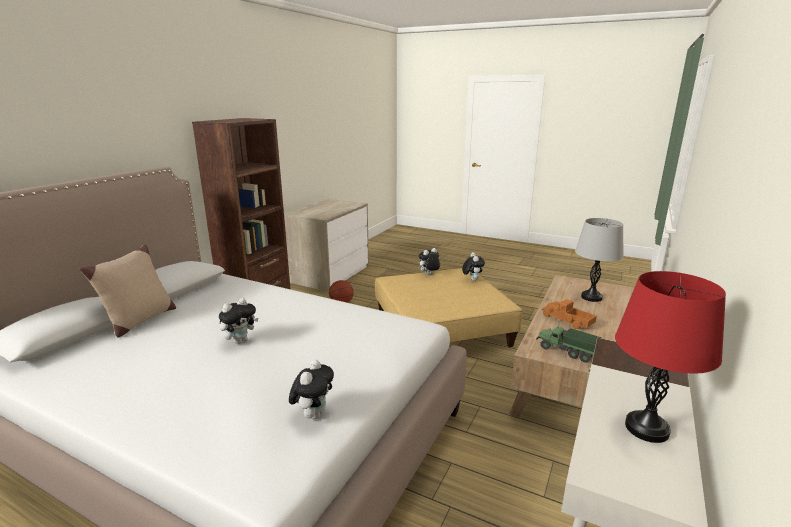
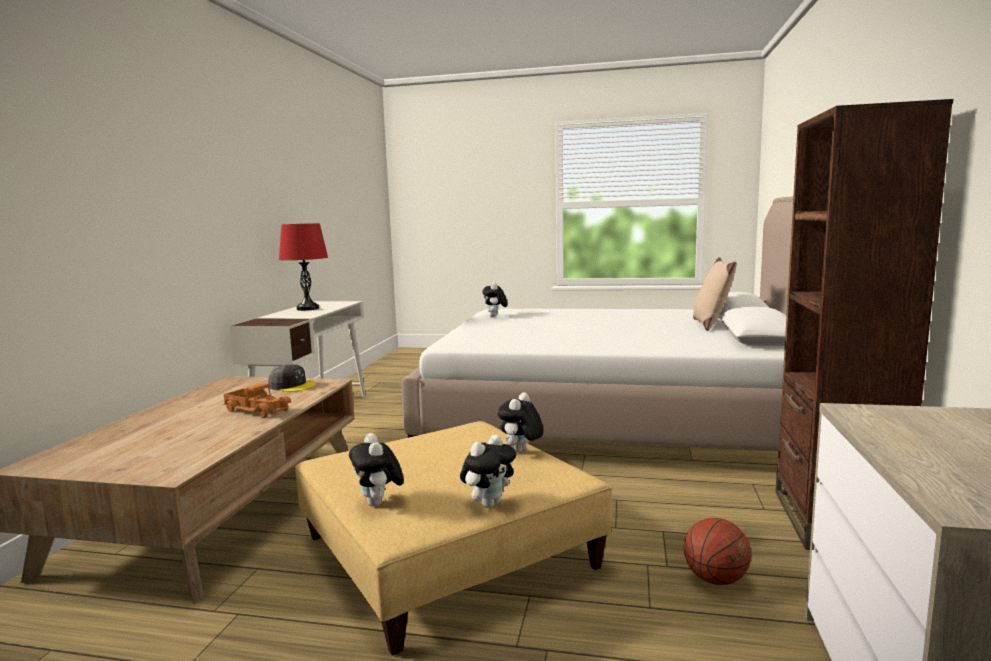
camera: 165 degrees right, 10 degrees down
(240, 340) = (596, 325): plush toy -> plush toy (521, 452)
(566, 351) = (292, 386): toy truck -> grey cap
(591, 297) = (168, 444): grey table lamp -> none

